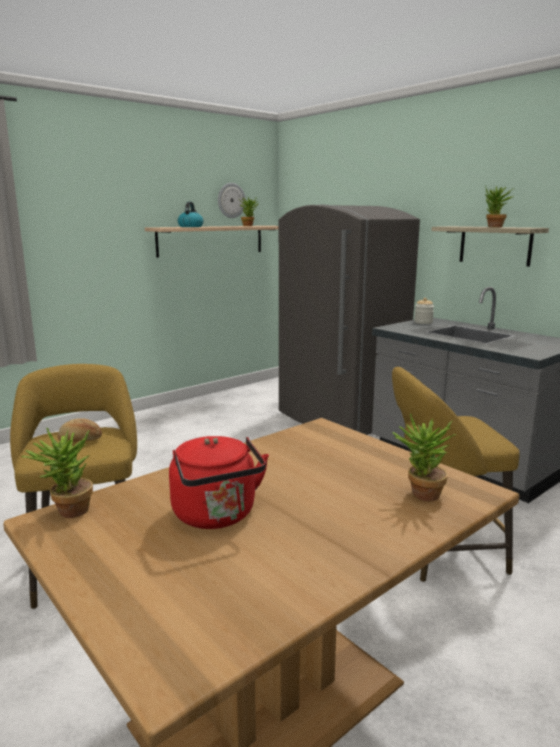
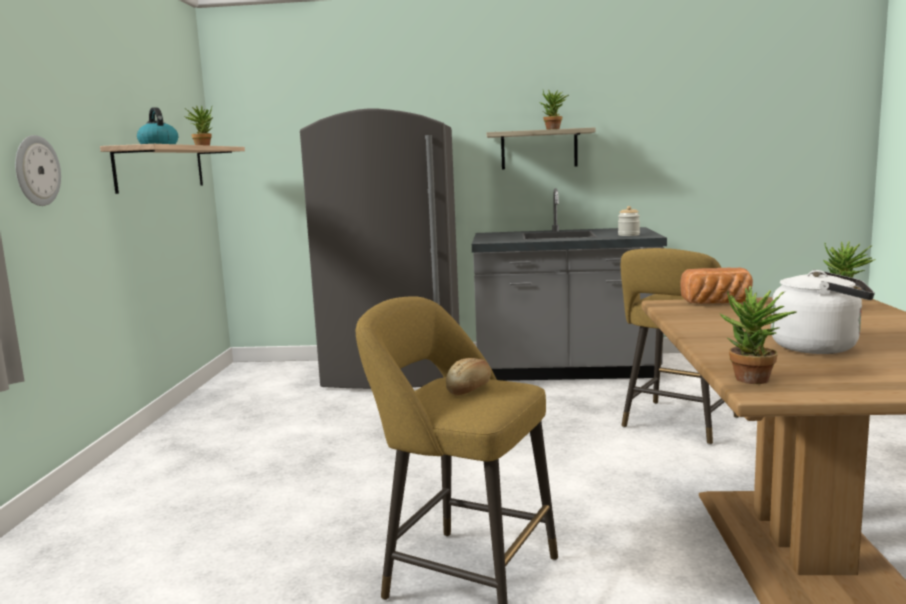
camera: 45 degrees left, 5 degrees down
(217, 516) = (820, 347): red kettle -> white kettle
(231, 200) = (171, 111): wall clock -> wall clock (36, 171)
(348, 443) = (717, 304): none -> bread
(423, 322) = (492, 235): jar -> jar (628, 235)

